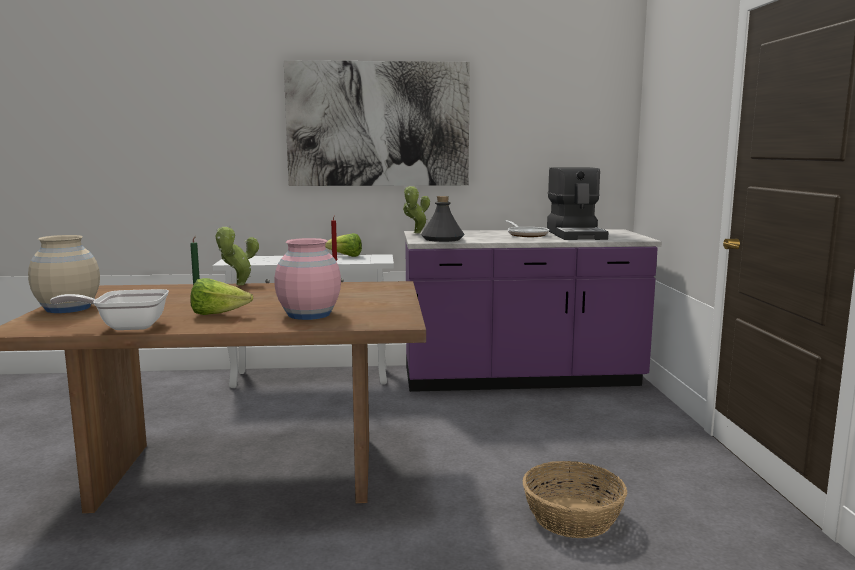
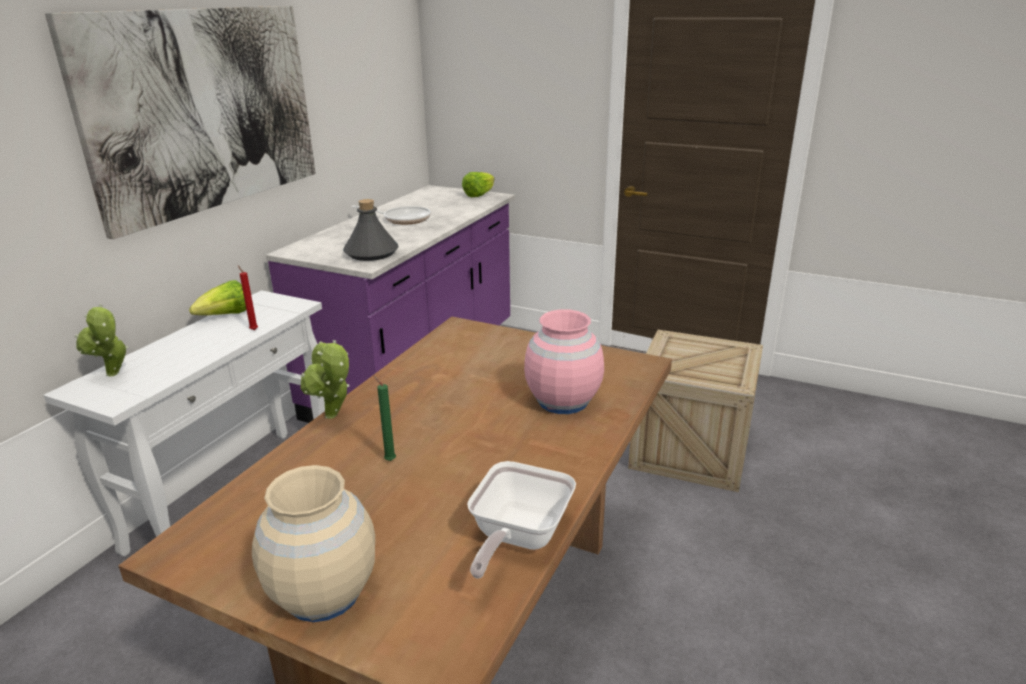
camera: 60 degrees left, 15 degrees up
(218, 314) = (509, 457): lettuce -> lettuce (479, 195)
(416, 233) = (300, 253): potted plant -> potted plant (114, 375)
(572, 517) = (690, 450): basket -> crate
(576, 235) = (437, 205): coffee machine -> none

